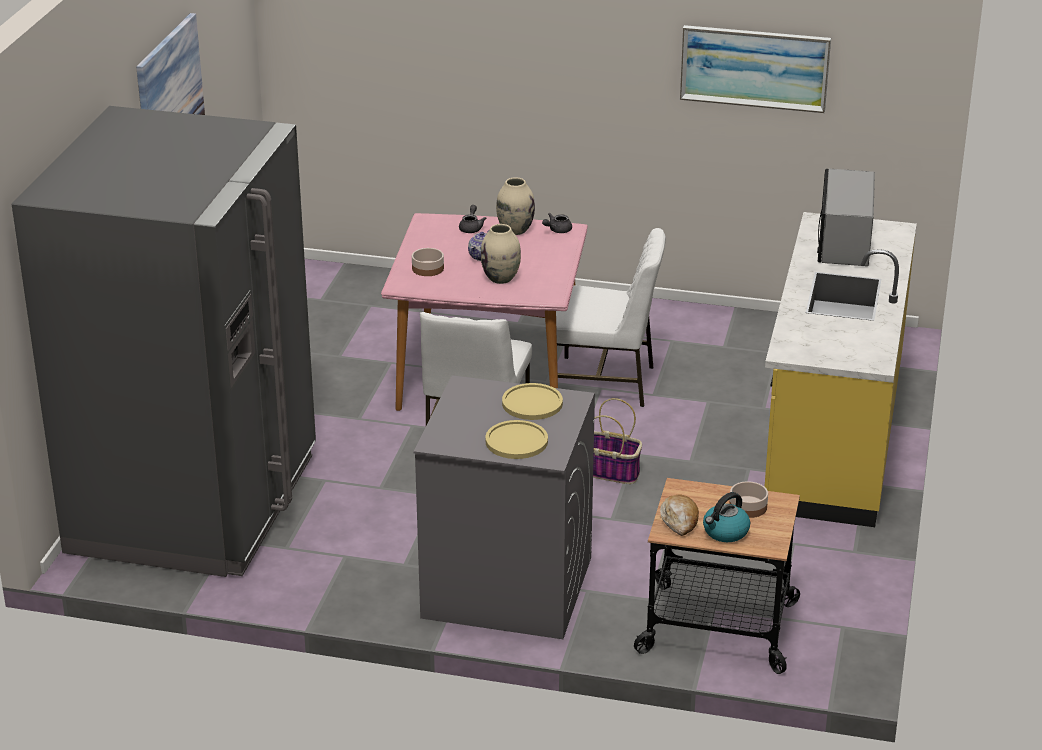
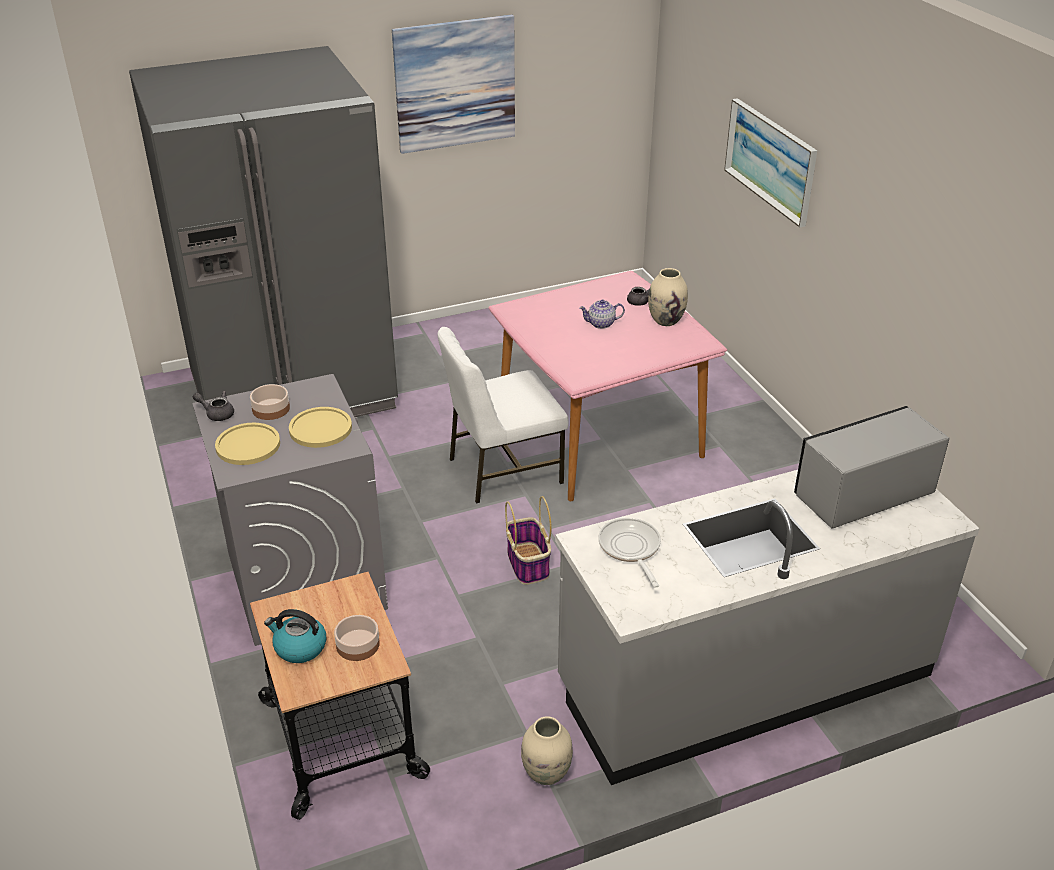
camera: 55 degrees right, 5 degrees up
(428, 268) = (550, 309): bowl -> bowl (271, 409)
(501, 278) = (577, 346): beige vase -> beige vase (547, 774)
(557, 230) = (693, 339): grey teapot -> grey teapot (217, 413)
(605, 383) = (661, 500): white chair -> none
(680, 520) = (298, 609): bread -> none
(754, 68) = (946, 266): picture -> picture (770, 160)
(812, 340) = (630, 549): none -> frying pan
(831, 434) = (743, 679): yellow counter -> grey counter

